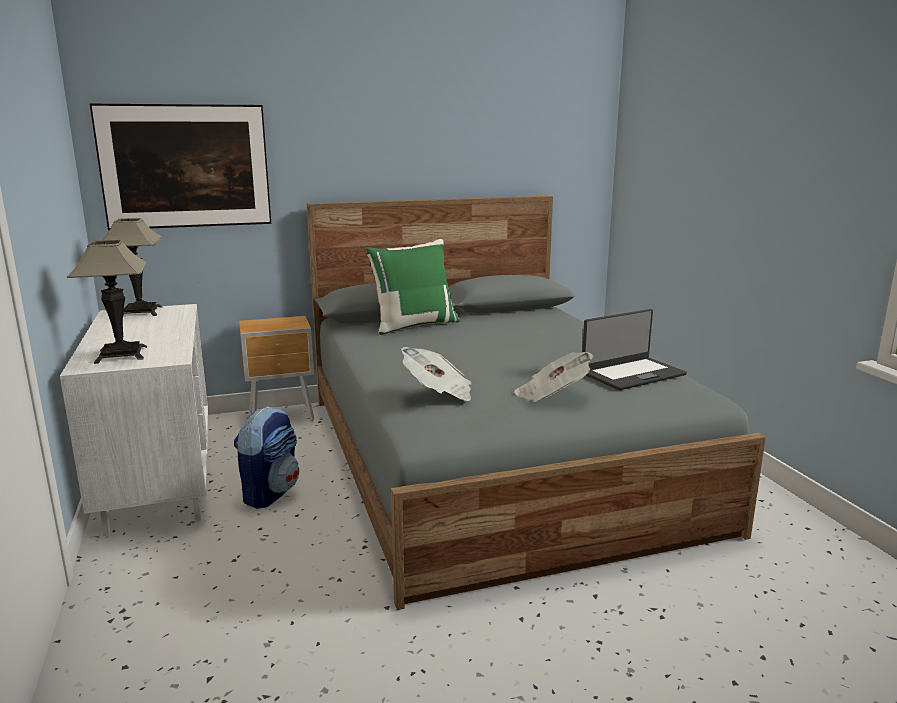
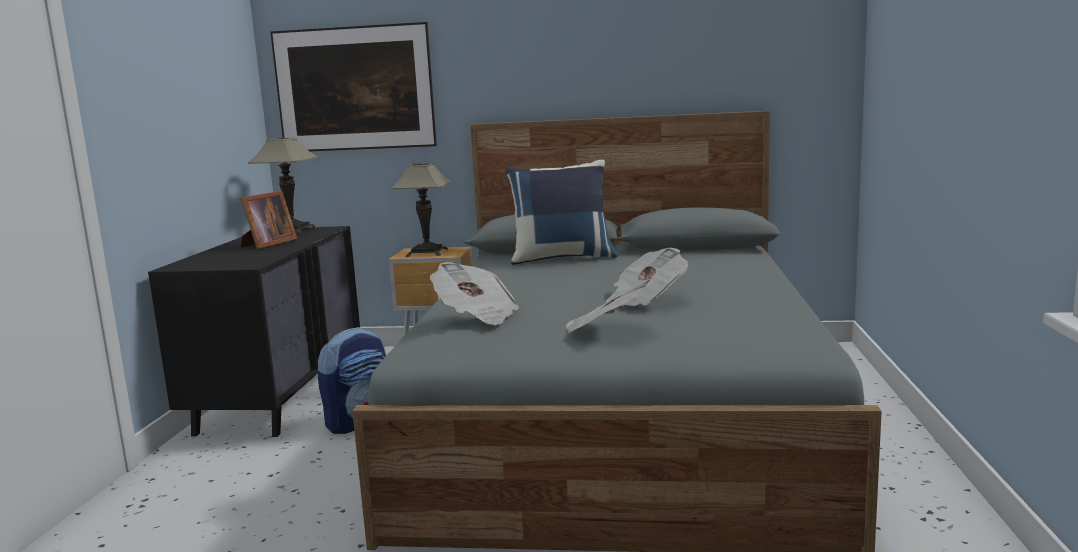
camera: 25 degrees right, 5 degrees down
(121, 354) = (218, 260): table lamp -> table lamp (427, 252)
(144, 331) = (267, 244): none -> picture frame
(159, 478) = (281, 395): white dresser -> black dresser
(414, 325) = (562, 258): green pillow -> blue pillow
(540, 363) = (645, 299): none -> newspaper
(632, 374) = (744, 317): laptop -> none

